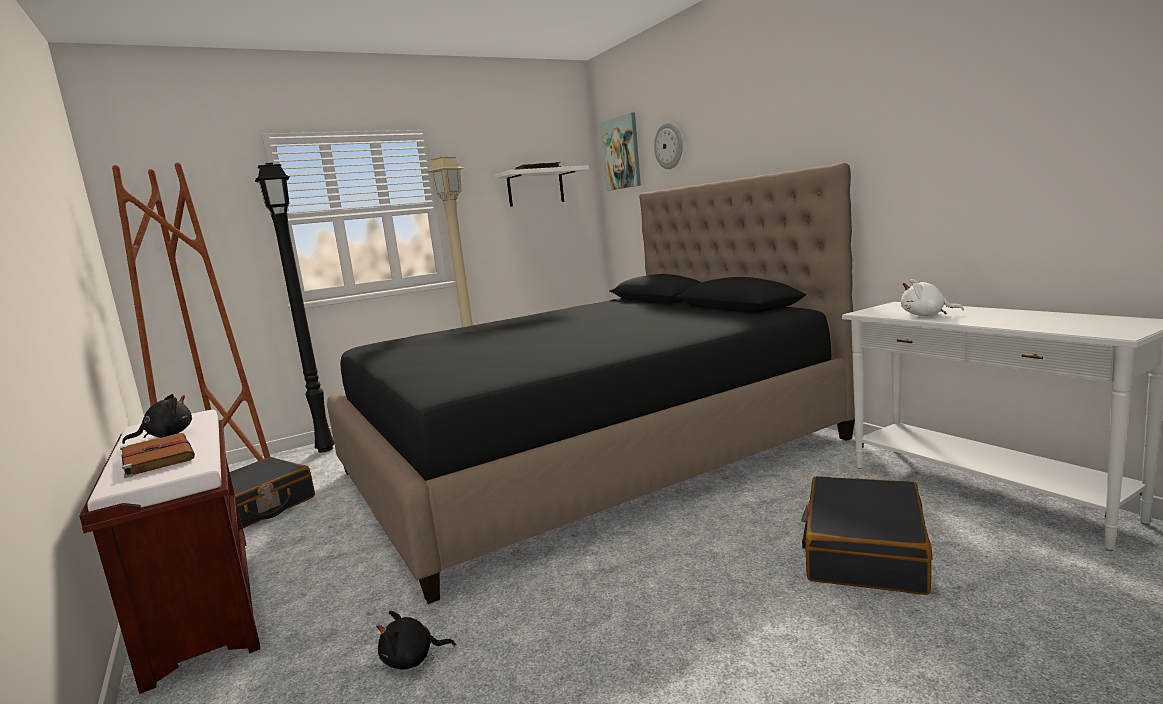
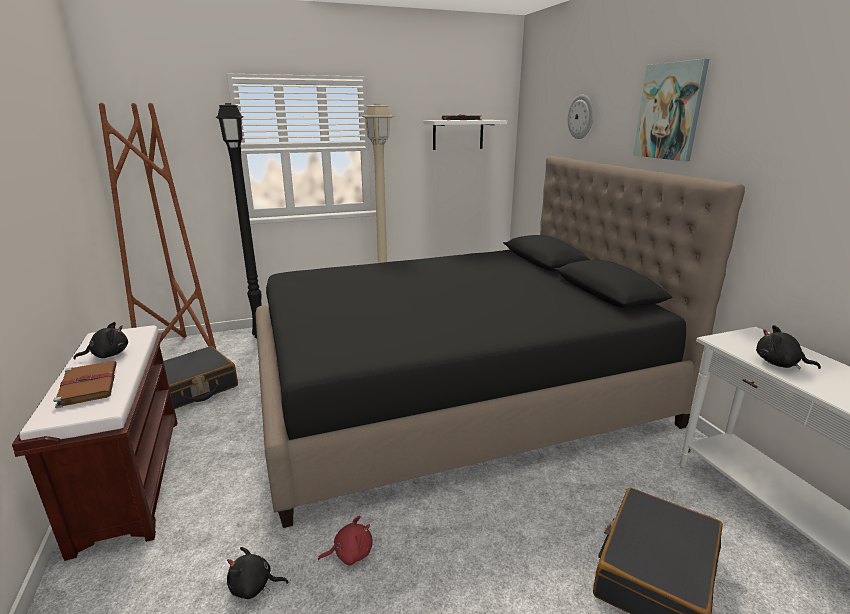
camera: 10 degrees right, 10 degrees up
(521, 607) = (350, 553): none -> red plush toy
(622, 153) = (540, 112): picture -> picture (670, 111)
(926, 315) = (779, 364): white plush toy -> black plush toy

